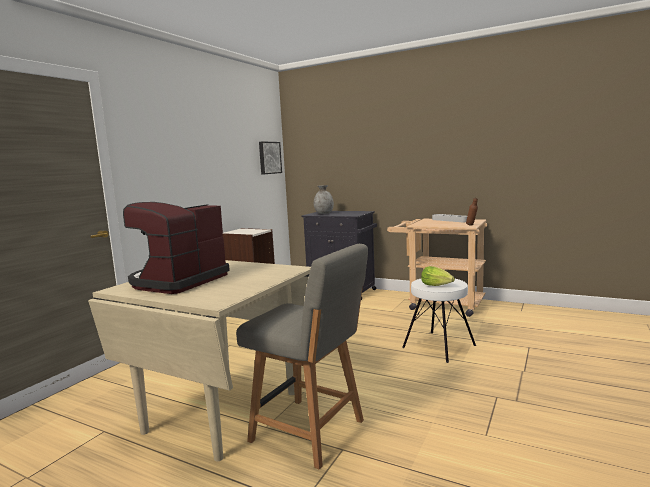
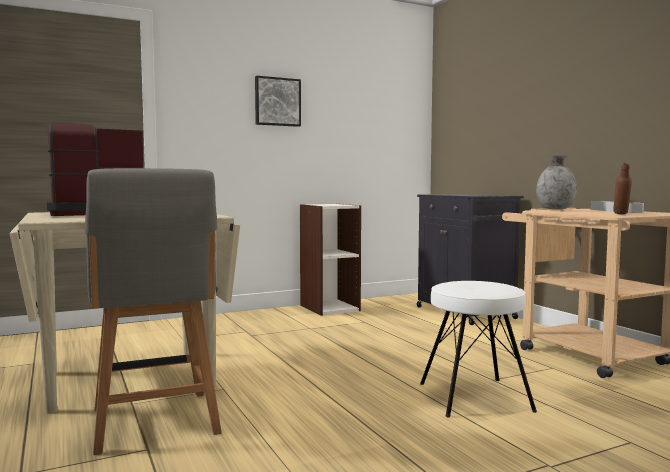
camera: 35 degrees right, 5 degrees down
(269, 157) = (401, 119): picture -> picture (277, 102)
(324, 213) = (449, 194): grey vase -> grey vase (555, 209)
(436, 285) = (461, 288): lettuce -> none

